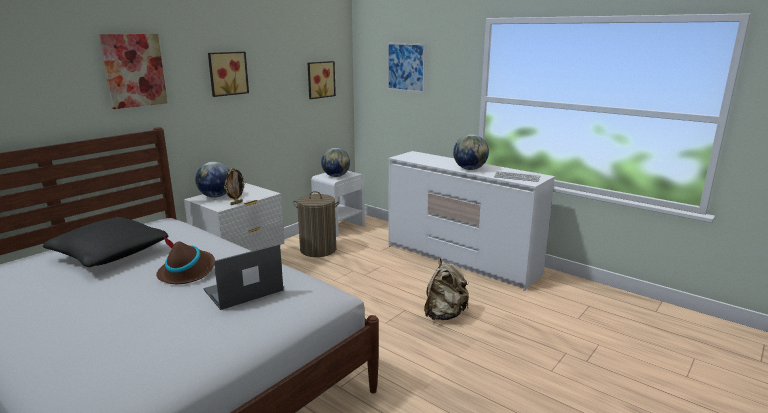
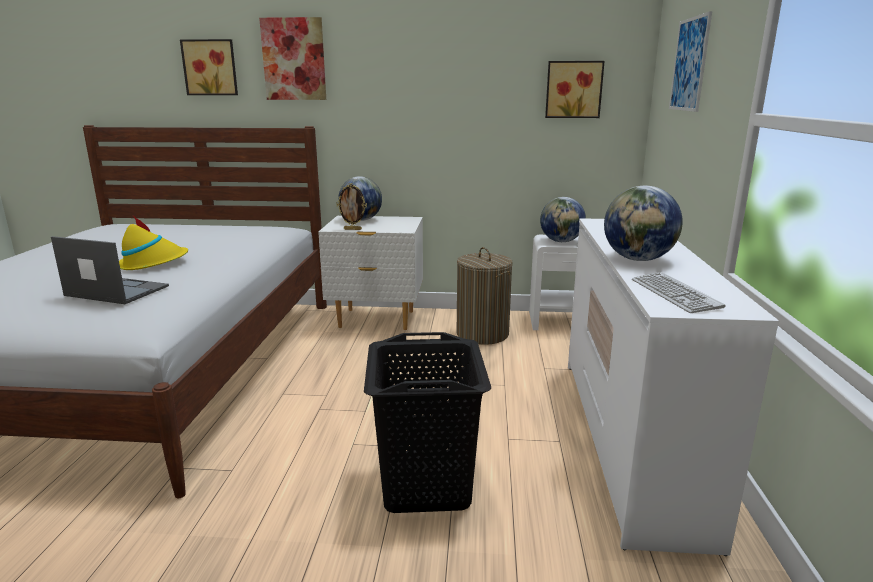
camera: 55 degrees right, 0 degrees up
(109, 255) = (177, 236): black pillow -> none
(187, 272) = (153, 263): brown hat -> yellow hat
(227, 73) = (410, 70): picture -> picture (211, 67)
(444, 314) = (427, 485): beige backpack -> black laundry basket

